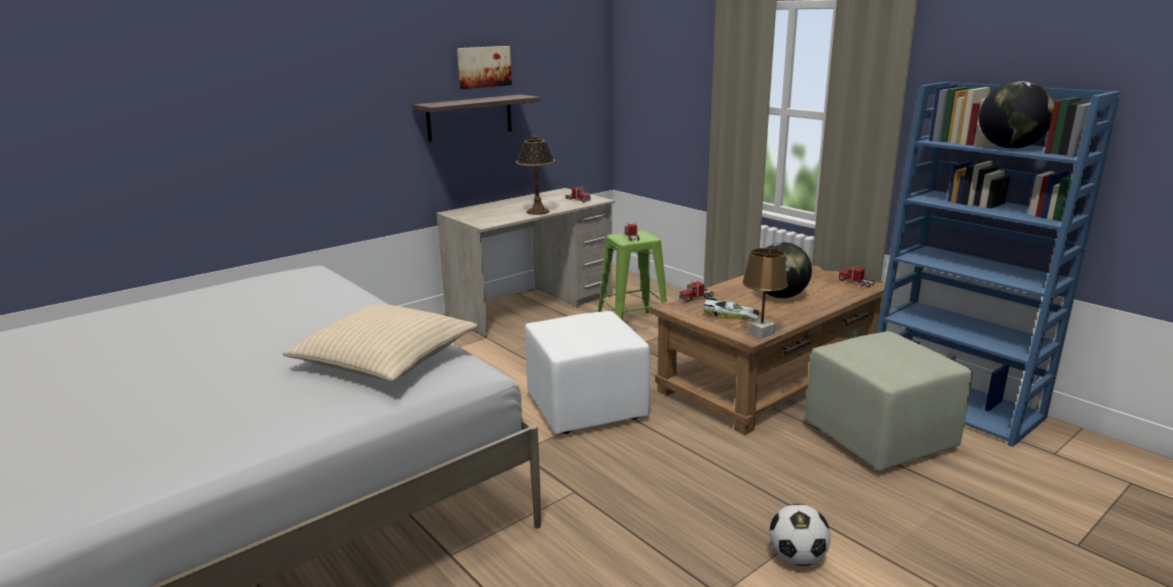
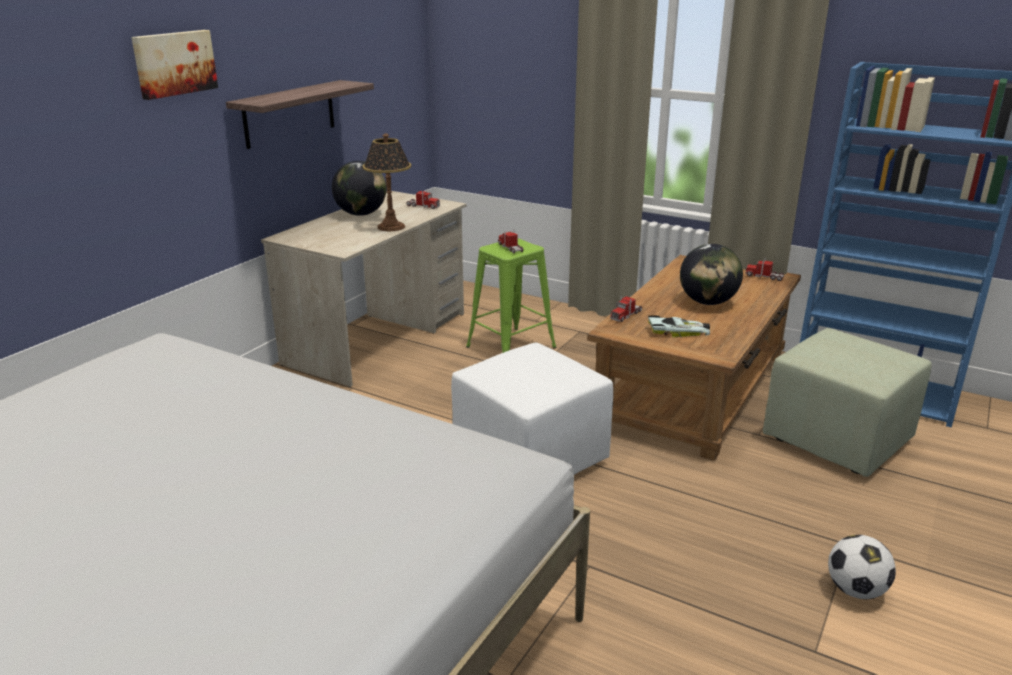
camera: 20 degrees left, 5 degrees up
(386, 358) = (402, 462): beige pillow -> none
(483, 67) = (300, 47): picture -> picture (174, 63)
(761, 333) = (727, 350): brown table lamp -> none
(1010, 148) = (941, 132): globe -> globe (361, 214)

